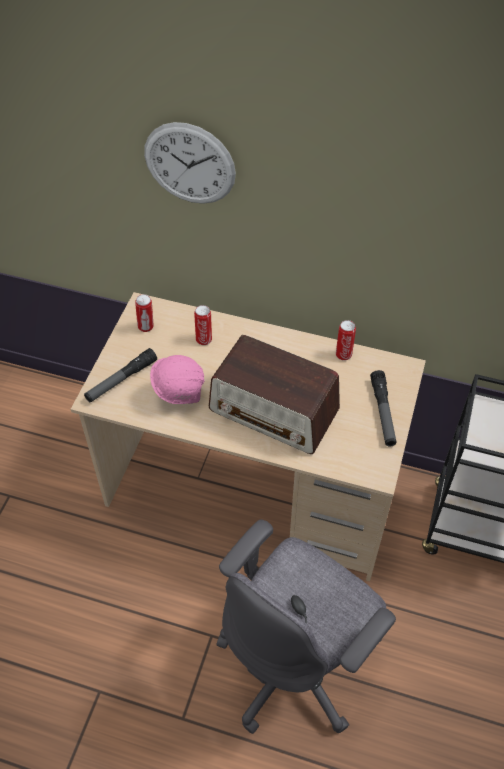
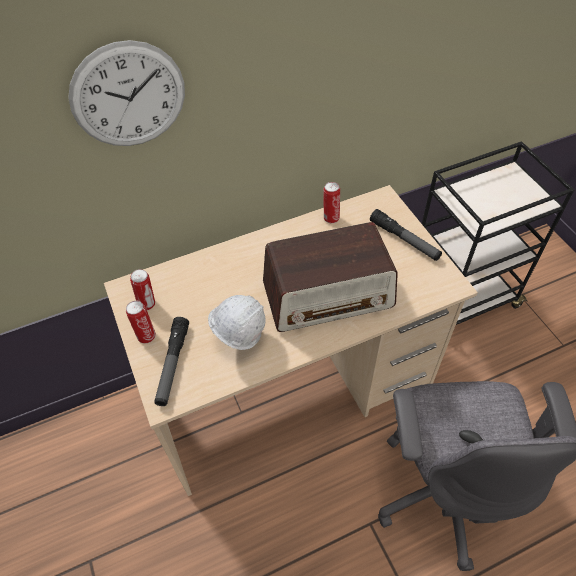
camera: 40 degrees left, 0 degrees up
(180, 395) = (239, 338): pink hard hat -> white hard hat
(204, 339) = (210, 279): can -> can (146, 335)

